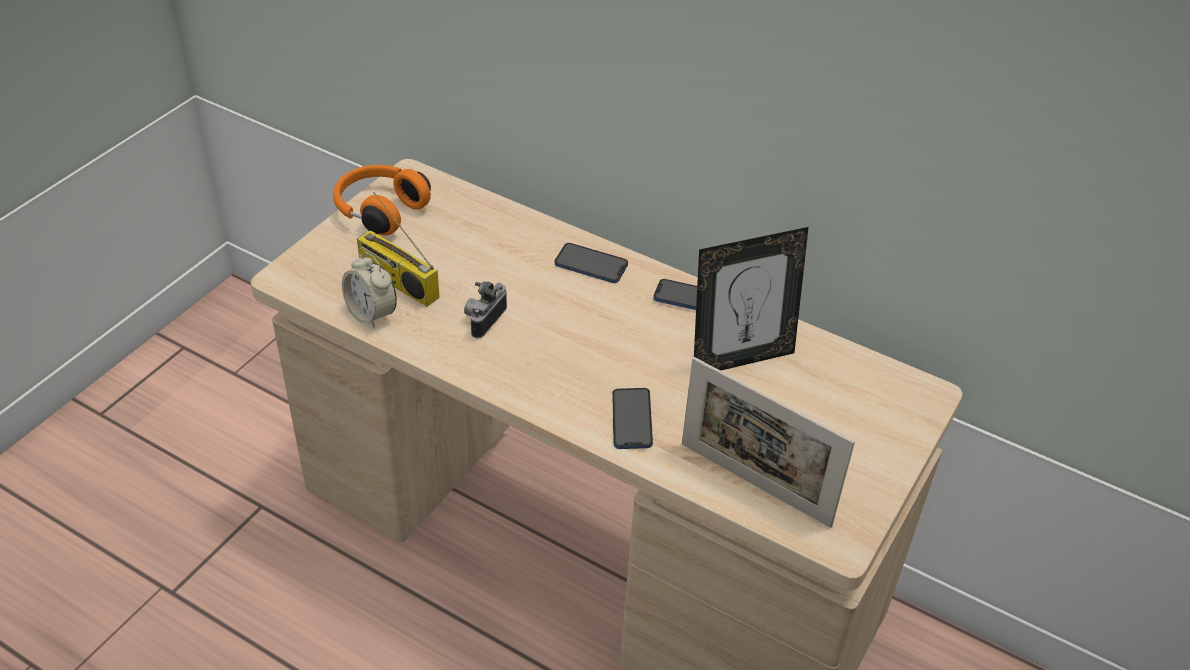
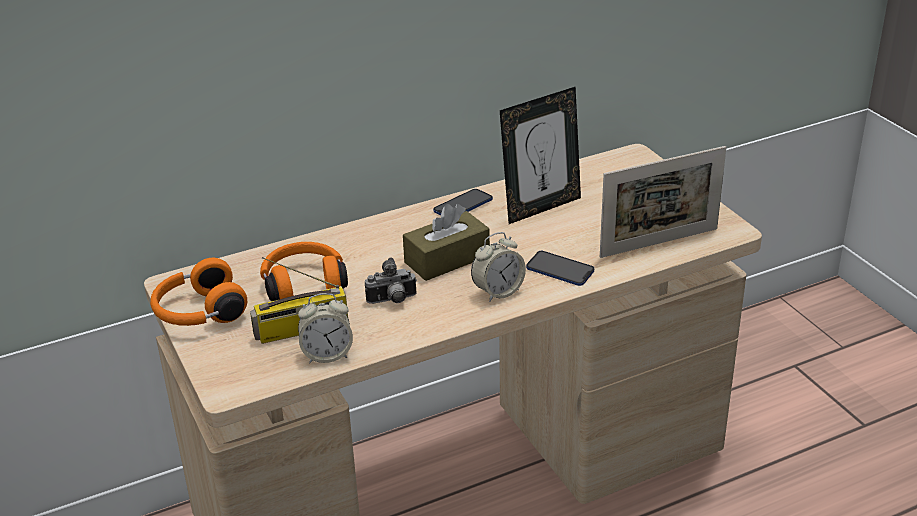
camera: 55 degrees left, 10 degrees down
(466, 252) = (304, 285): none -> orange headphones
(484, 320) = (392, 301): camera -> camera turned 75 degrees counterclockwise
(555, 388) = (498, 292): none -> alarm clock
(583, 327) = (447, 259): none -> brown tissue box
(591, 265) = (383, 233): phone -> none
(740, 358) = (541, 207): picture frame -> picture frame turned 45 degrees clockwise

